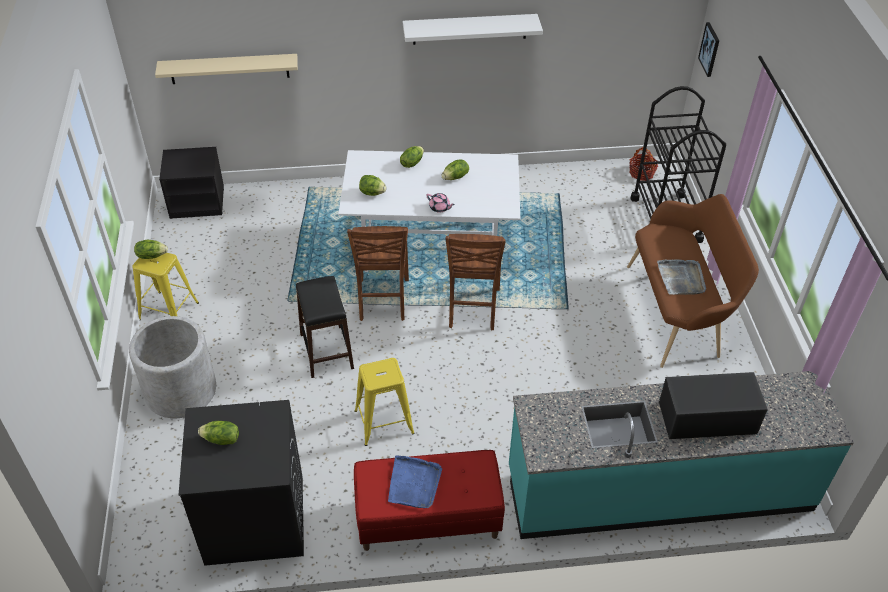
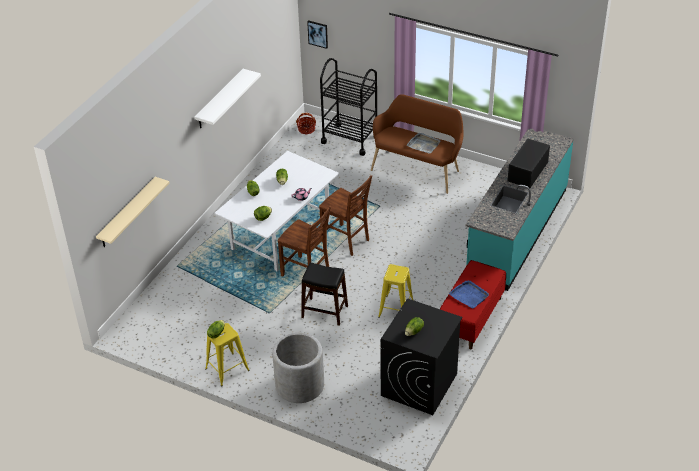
camera: 55 degrees left, 5 degrees down
(198, 202) = (136, 322): black nightstand -> none

